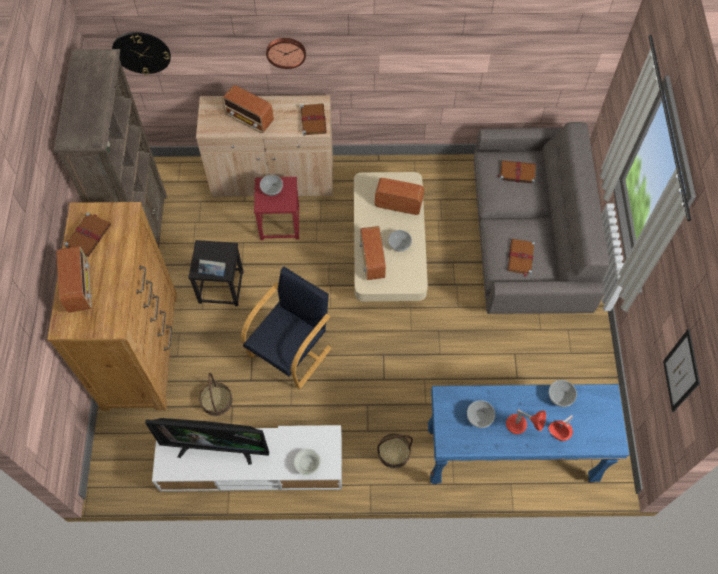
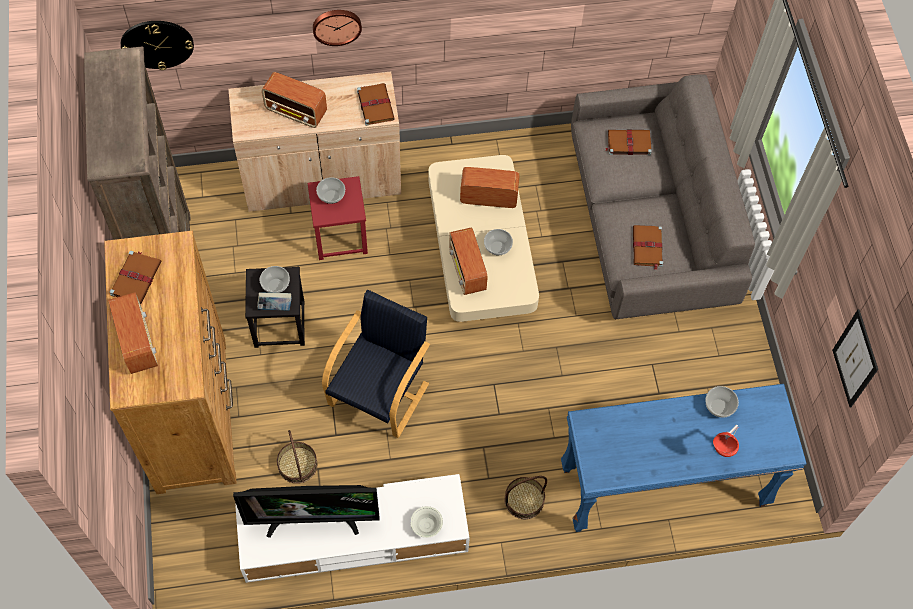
camera: 10 degrees left, 0 degrees up
(479, 418) = (628, 442): bowl -> bowl (275, 285)
(521, 428) = (679, 448): red table lamp -> none

